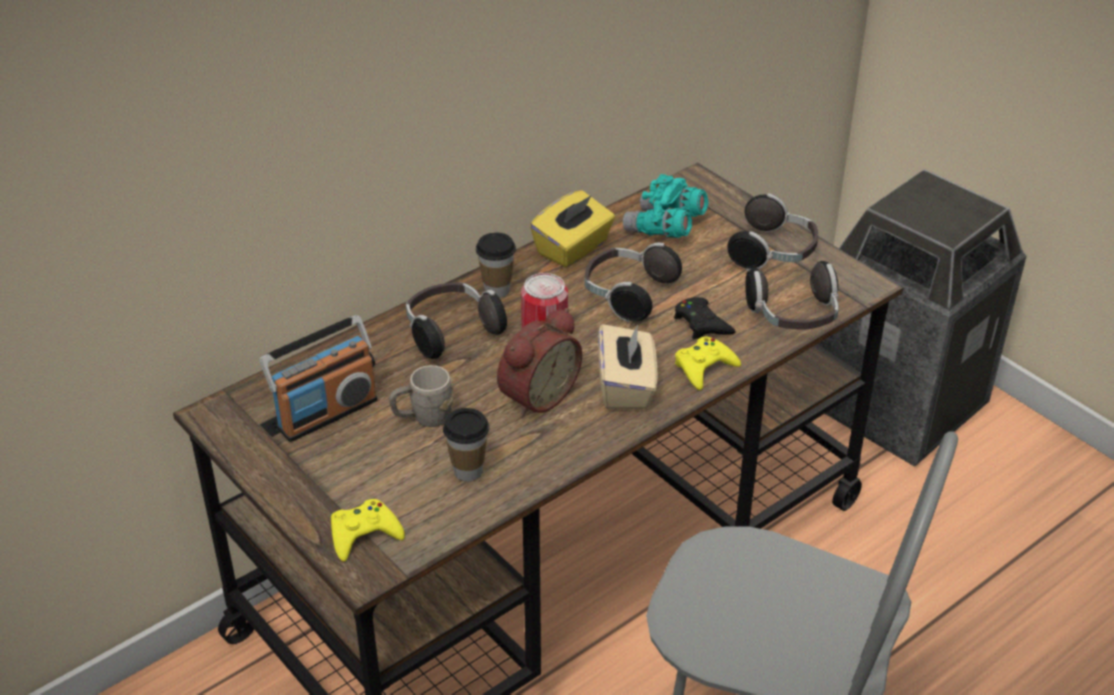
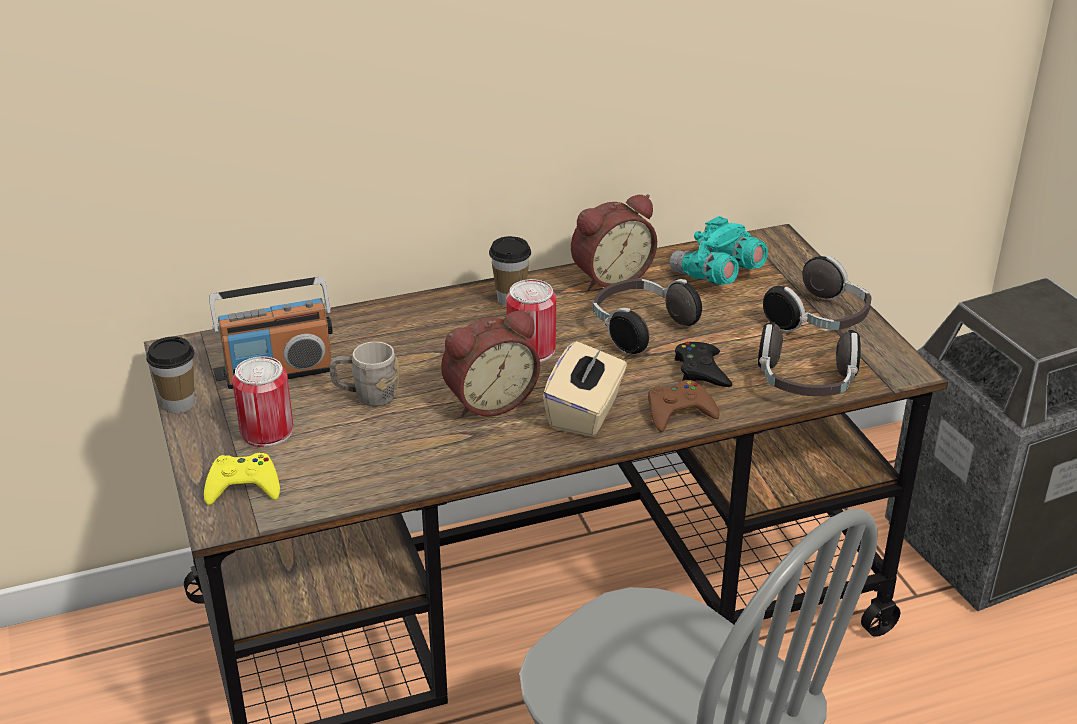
camera: 20 degrees right, 5 degrees down
(352, 475) = (267, 431): none -> can
(451, 332) = (442, 326): headphones -> none
(468, 471) = (378, 453): cup -> cup (179, 404)
(573, 248) = (610, 277): yellow tissue box -> alarm clock
(704, 367) = (678, 412): yellow game controller -> brown game controller

